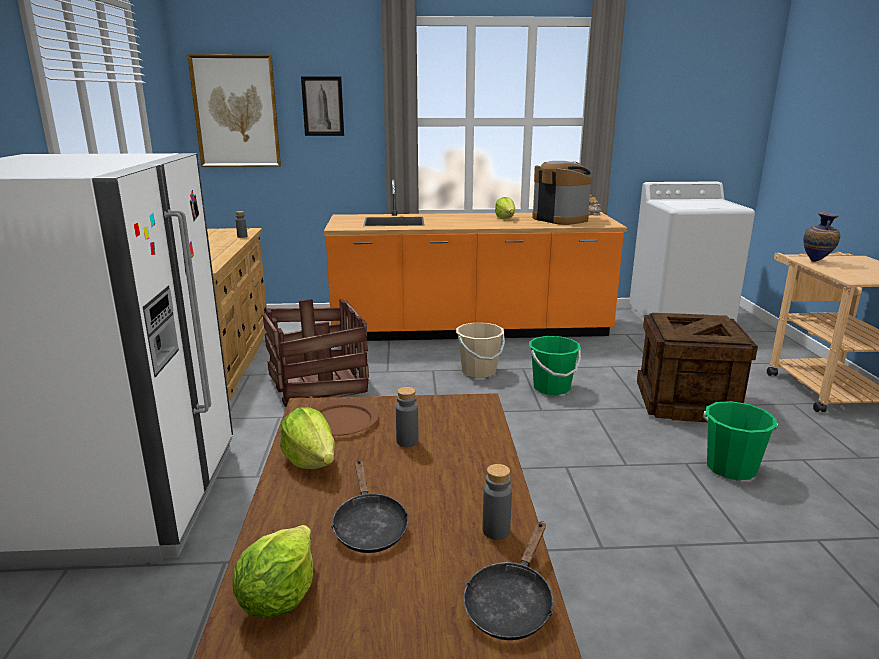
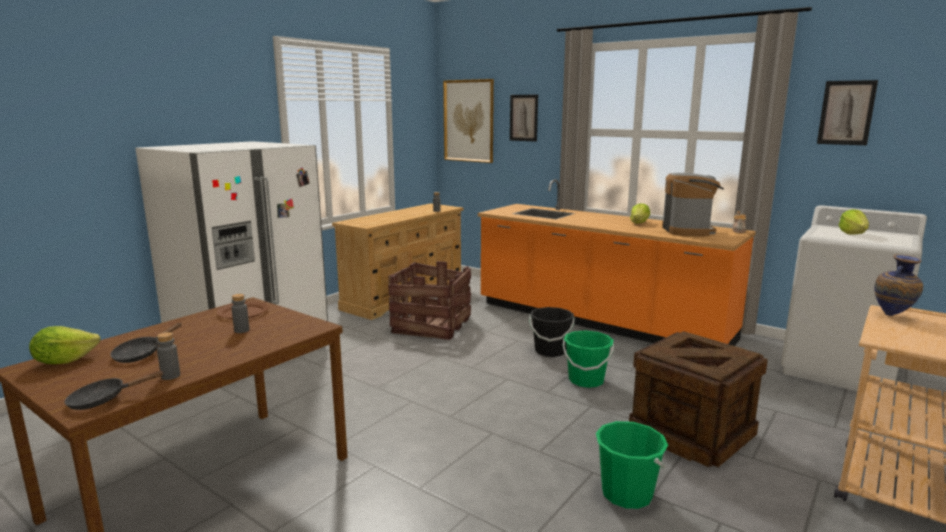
camera: 40 degrees right, 5 degrees down
(310, 460) = (191, 323): lettuce -> lettuce (852, 234)
(479, 371) = (550, 351): beige bucket -> black bucket
(660, 97) = (846, 113): none -> picture

